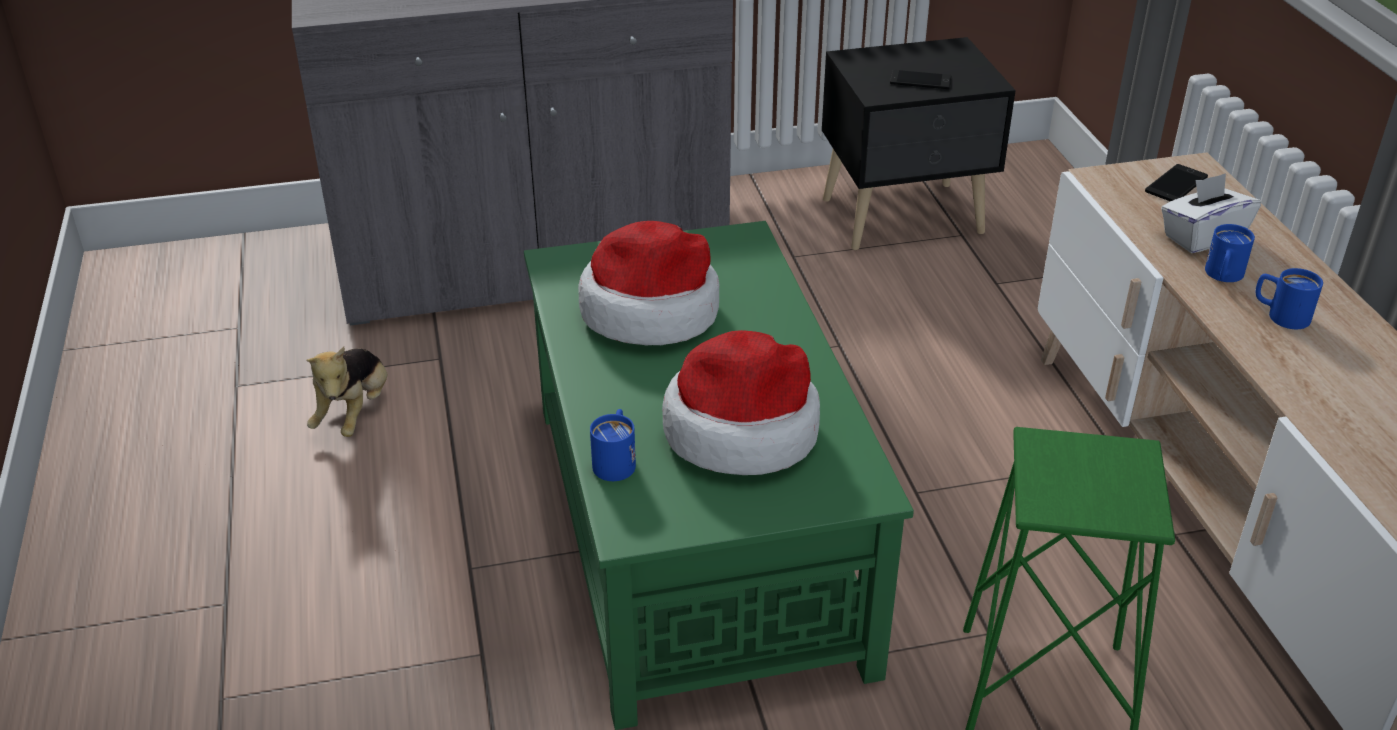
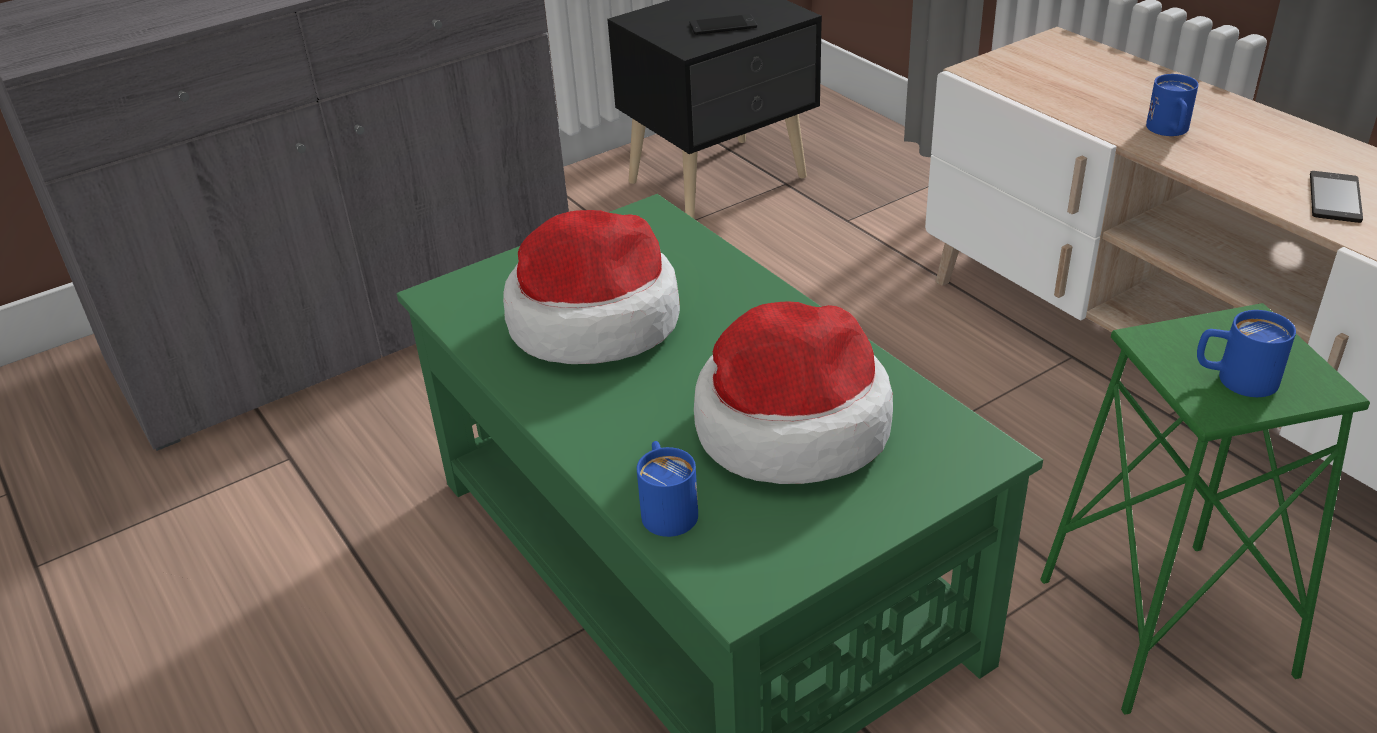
camera: 20 degrees left, 0 degrees up
(354, 413) = (212, 554): plush toy -> none
(1176, 184) = (1055, 60): phone -> phone (1334, 198)
(1202, 237) = (1119, 100): white tissue box -> none
(1280, 315) = (1251, 153): blue mug -> blue mug (1234, 379)

